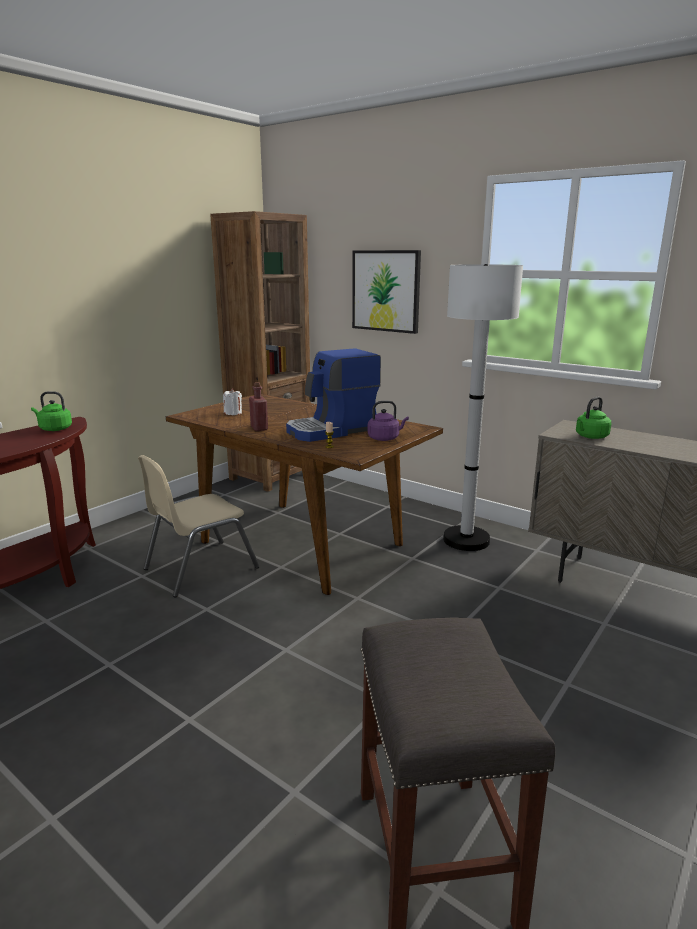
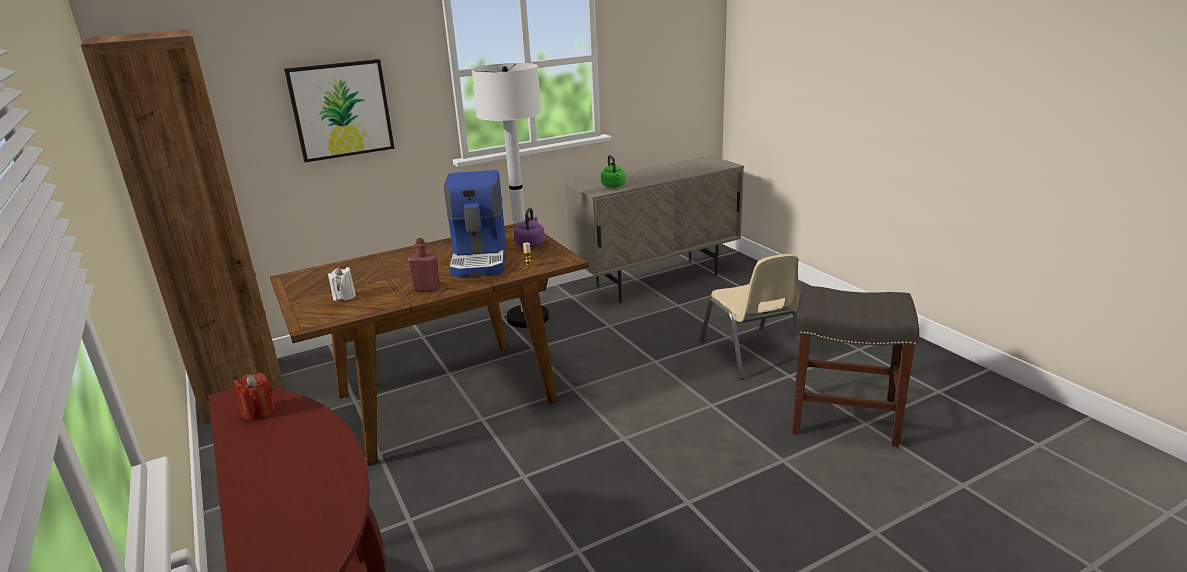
camera: 65 degrees left, 5 degrees up
(54, 429) = (259, 412): green kettle -> red candle
(200, 568) = (434, 472): beige chair -> beige chair (750, 353)

